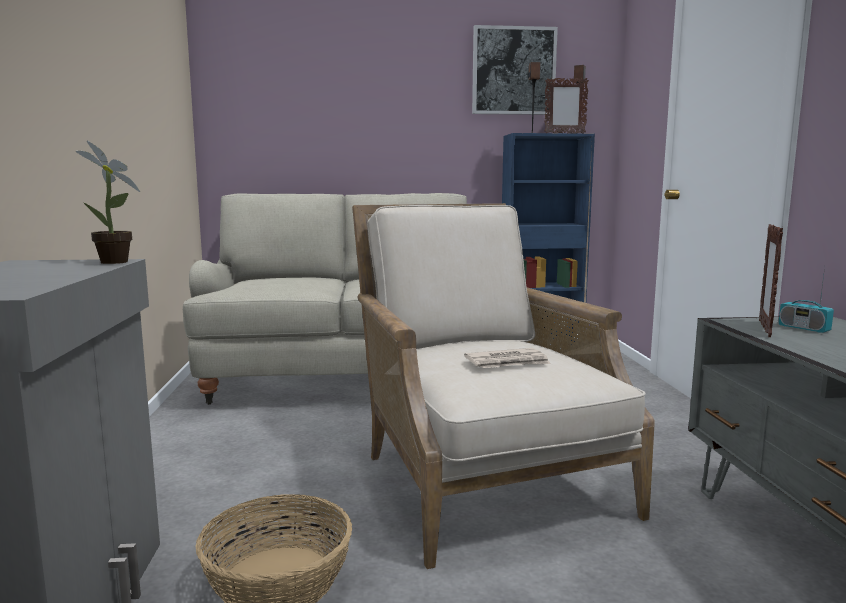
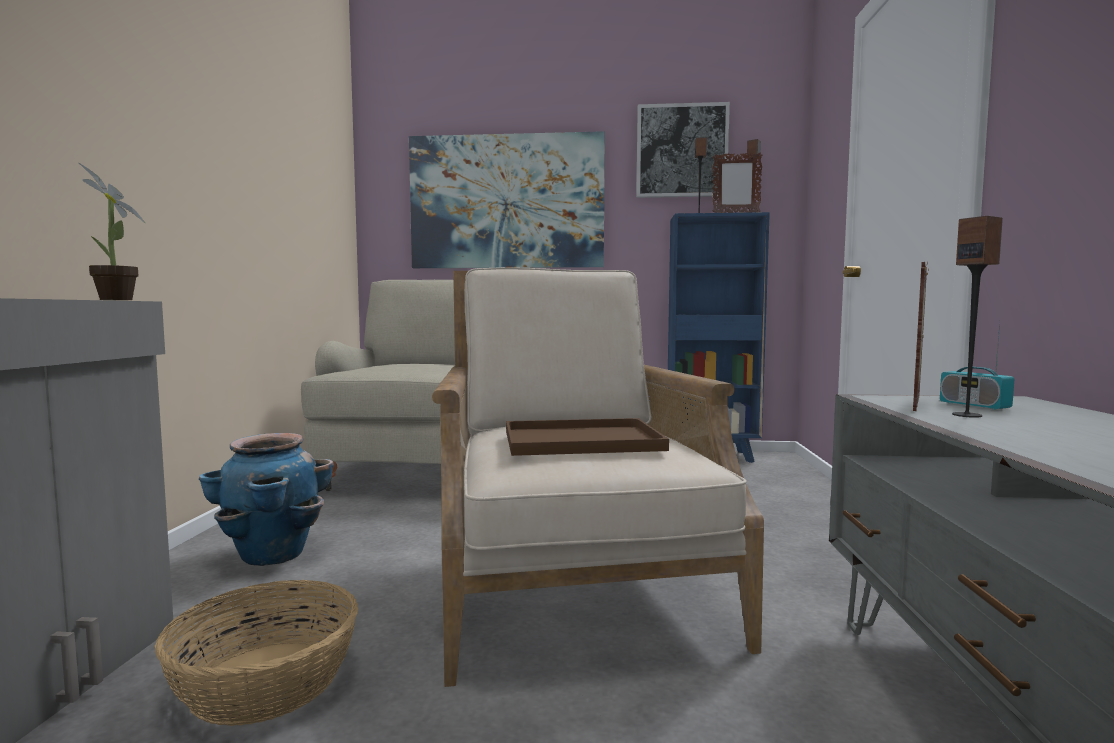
camera: 10 degrees right, 5 degrees down
(202, 471) = (273, 555): none -> planter
(349, 115) = (506, 202): none -> picture
(508, 362) = (584, 440): newspaper -> brown tray
(807, 340) = (967, 415): none -> speaker

